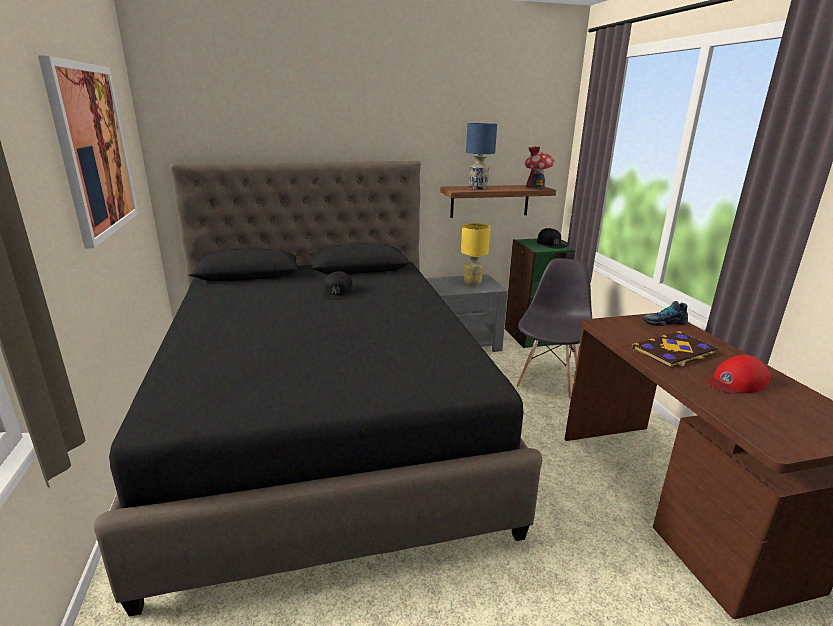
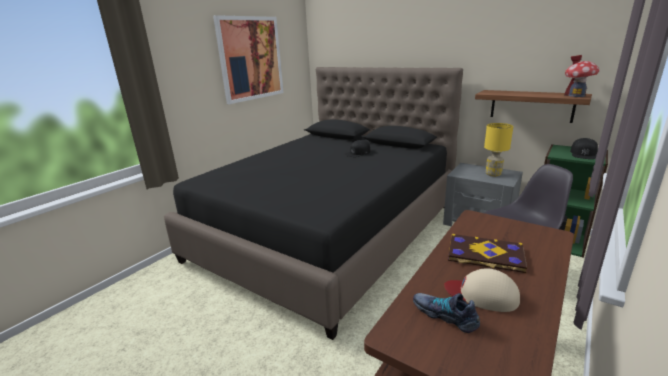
camera: 50 degrees right, 0 degrees up
(477, 188) = (510, 93): blue table lamp -> none
(663, 322) = (539, 236): shoe -> shoe (445, 315)
(736, 382) = (482, 294): red cap -> beige cap

